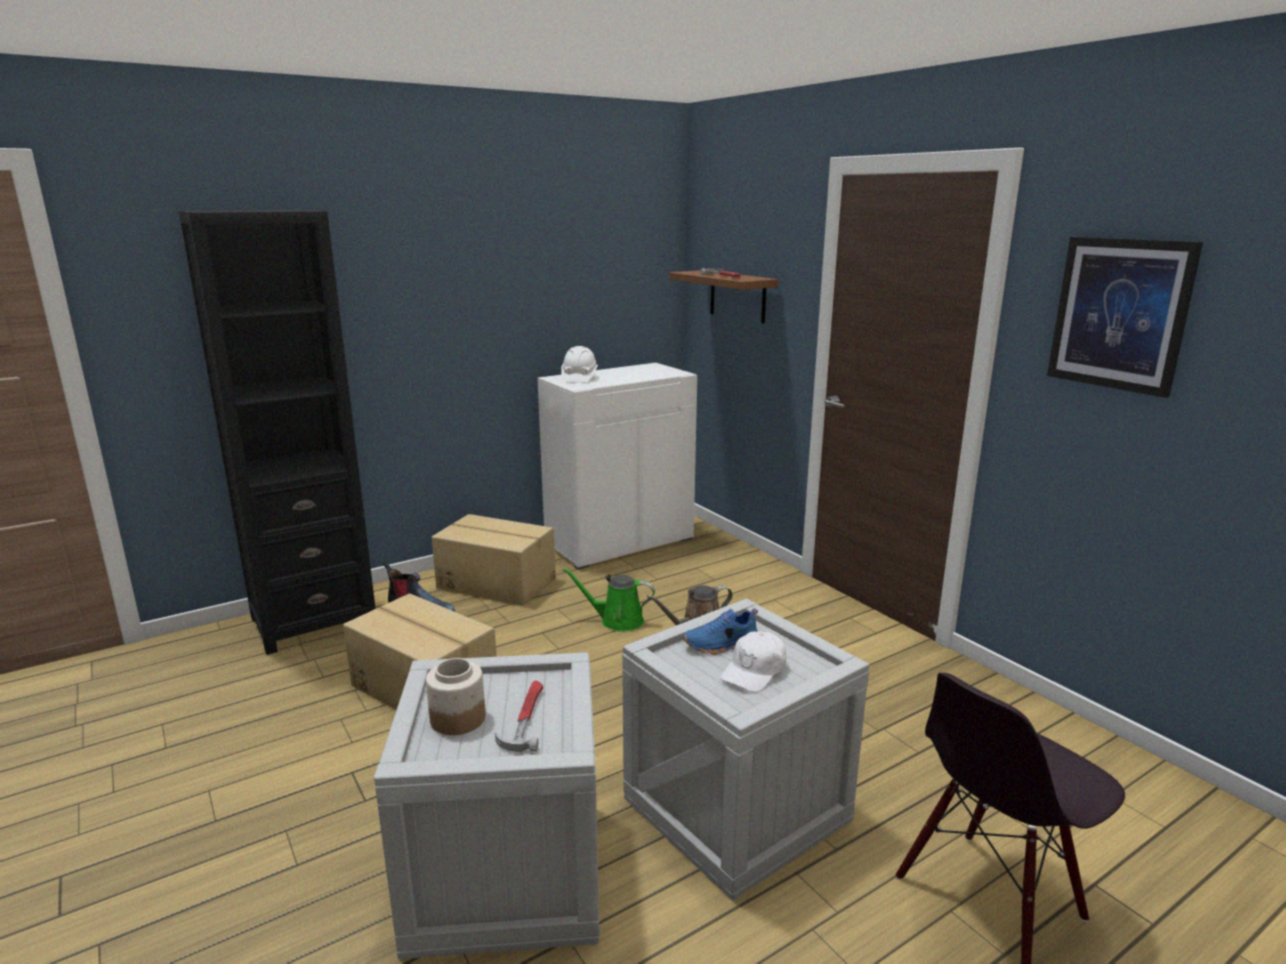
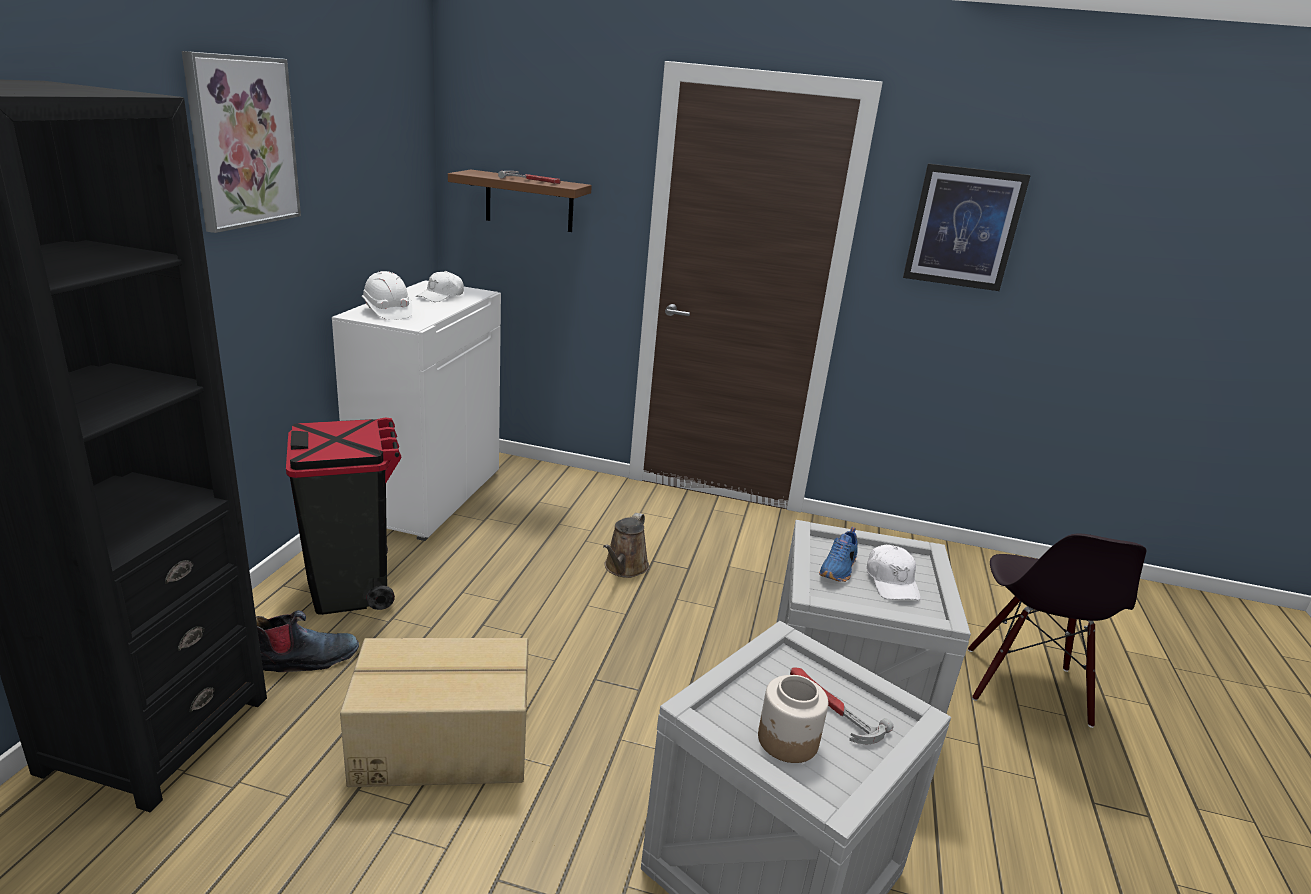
camera: 45 degrees left, 5 degrees up
(463, 246) = (243, 142): none -> picture
(497, 582) = (352, 587): cardboard box -> black trash can
(617, 621) = (539, 582): green watering can -> none
(641, 373) = (441, 296): none -> white cap

